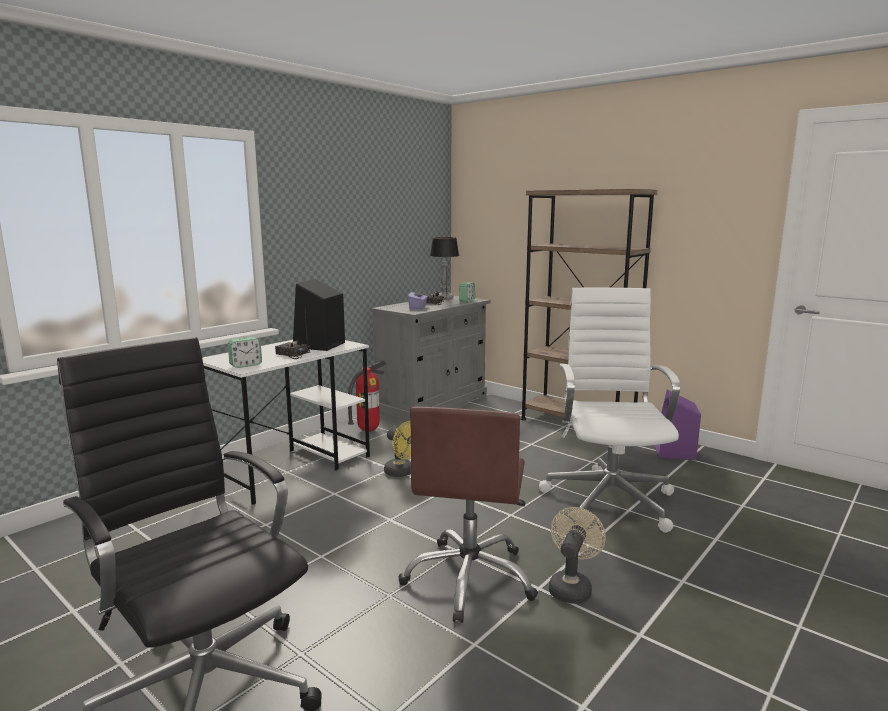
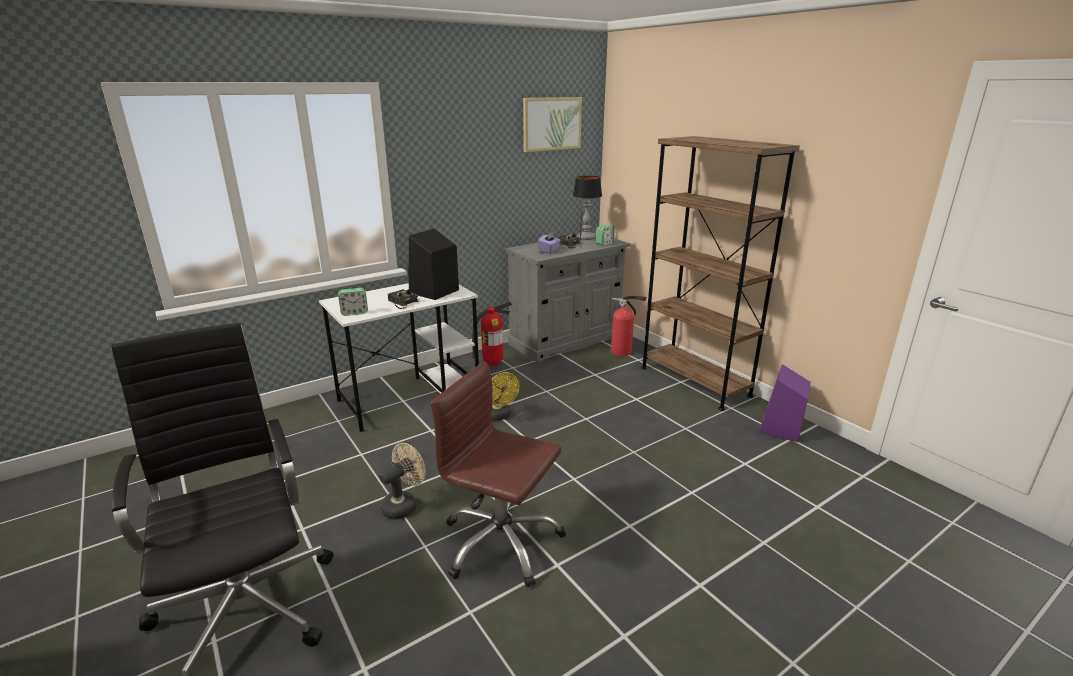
camera: 15 degrees right, 10 degrees up
(408, 185) = (551, 124): none -> picture
(470, 578) = (501, 542): brown office chair -> brown office chair turned 90 degrees clockwise
(495, 408) = (623, 352): none -> fire extinguisher
(571, 587) = (587, 570): beige fan -> beige fan (404, 505)
(609, 499) = (678, 476): white office chair -> none

